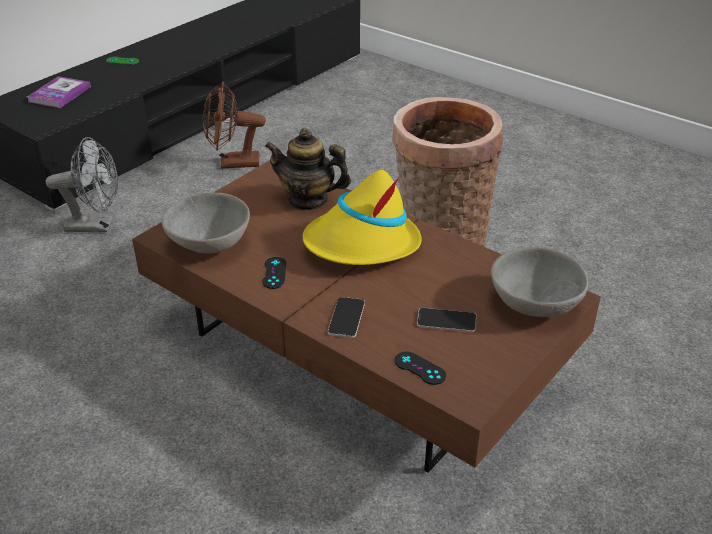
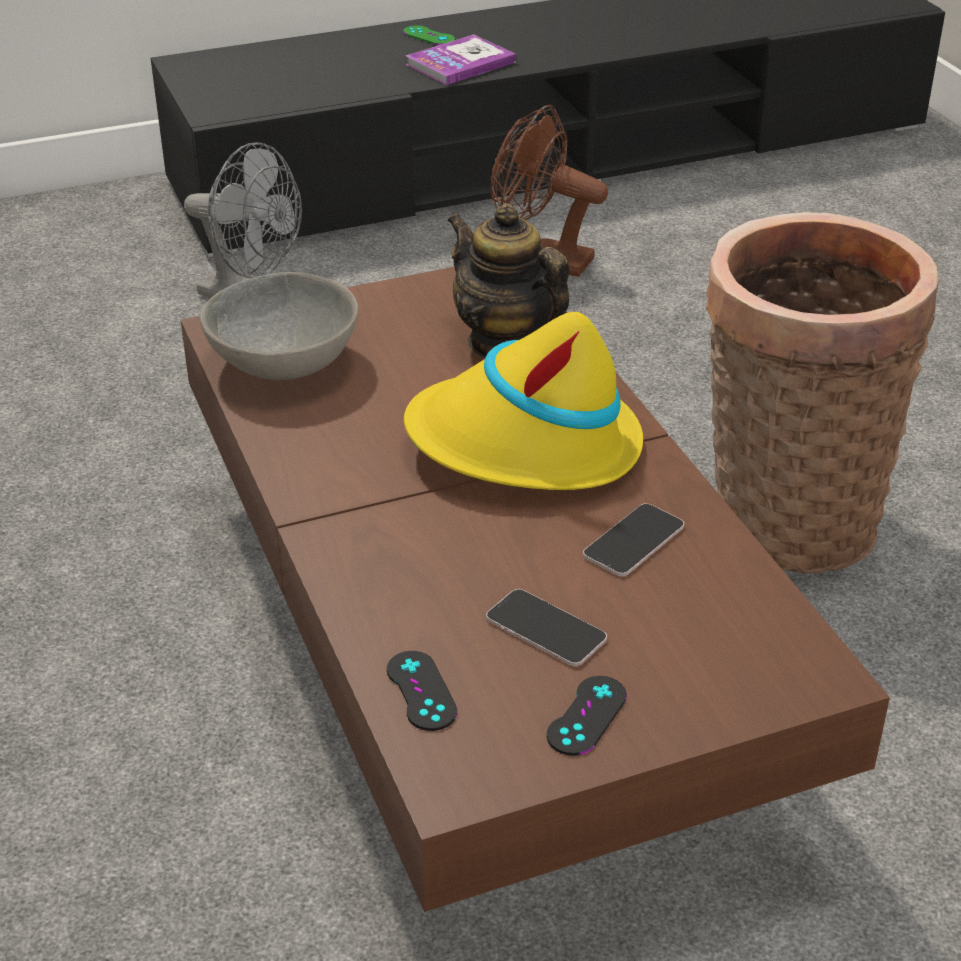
camera: 30 degrees right, 0 degrees up
(59, 94) = (289, 67): book -> book (460, 63)
(274, 273) = (337, 444): black game controller -> black game controller (586, 716)
(346, 318) = (381, 559): phone -> phone (634, 541)
(535, 304) = (741, 662): grey bowl -> none

